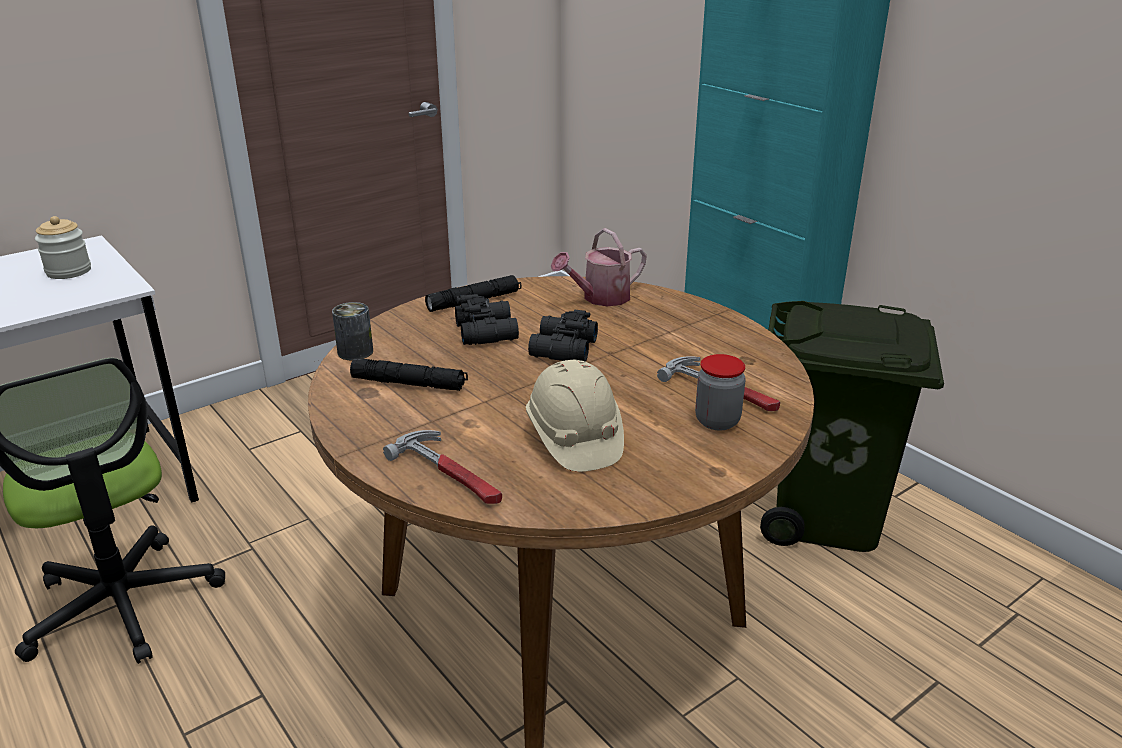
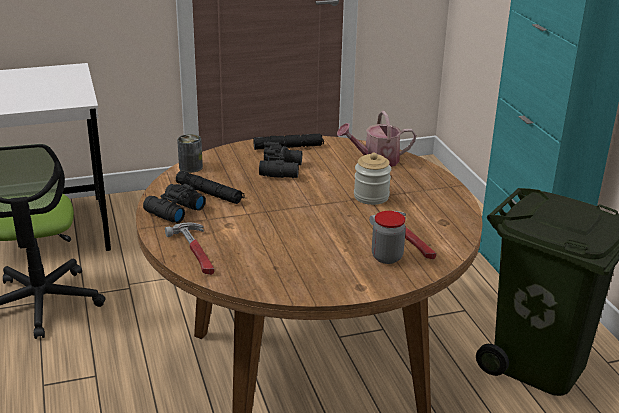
camera: 20 degrees right, 0 degrees up
(69, 271) = (56, 84): jar -> jar (371, 196)
(561, 349) = (321, 190): black binoculars -> black binoculars (173, 210)
(574, 439) = (285, 248): beige hard hat -> none

